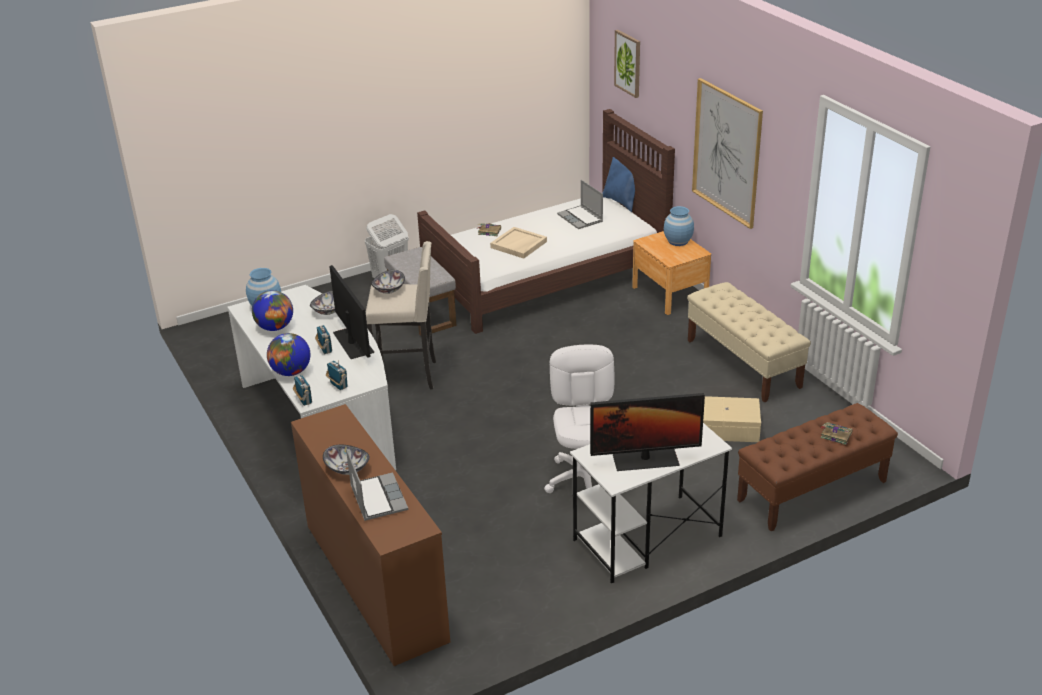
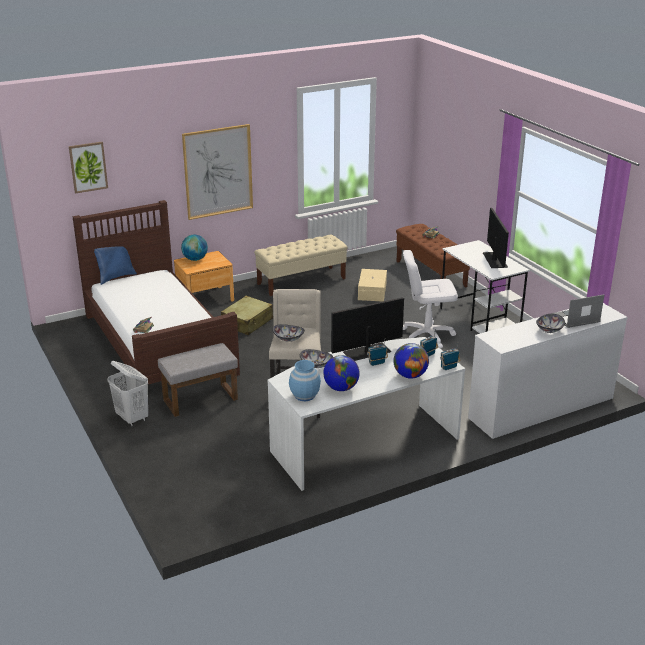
camera: 90 degrees left, 5 degrees down
(375, 581) = (541, 408): brown dresser -> white dresser
(518, 245) = (174, 316): beige tray -> none
(581, 218) = (139, 291): laptop -> none
(607, 329) = (247, 322): none -> beige suitcase
(678, 241) = (195, 259): blue vase -> globe

